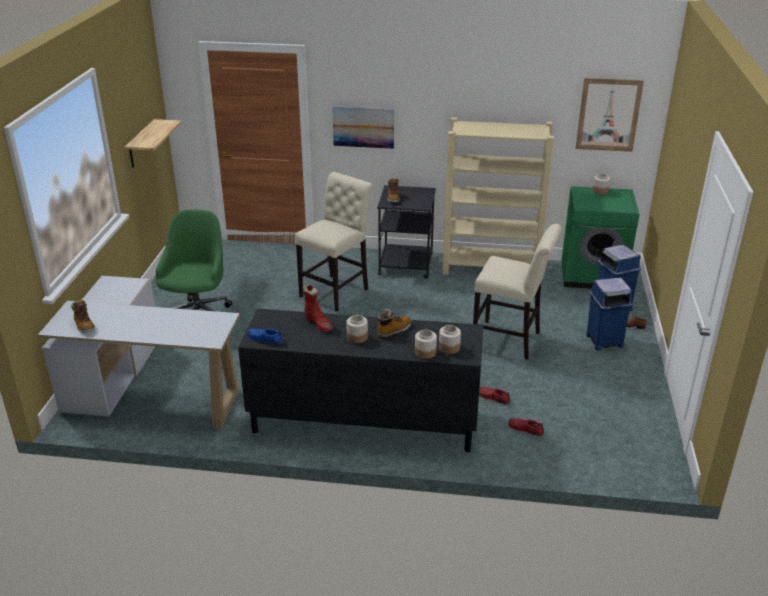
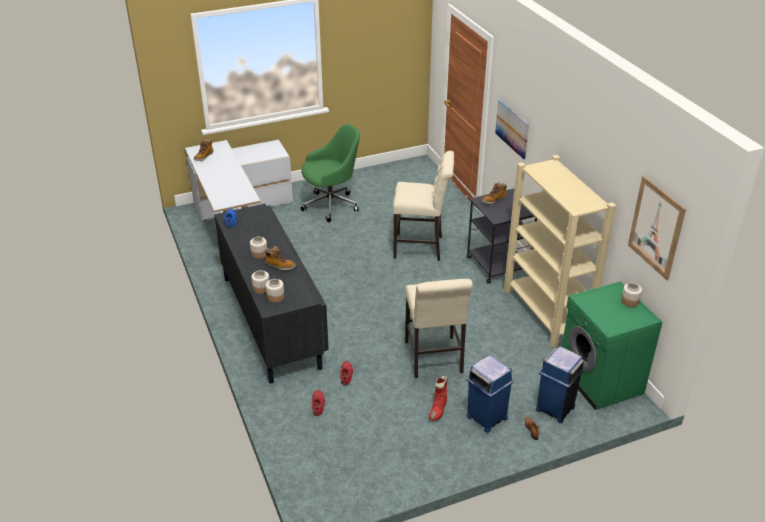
camera: 60 degrees right, 5 degrees up
(141, 144) = (376, 66): shelf -> none
(318, 323) = (264, 232): red boot -> red boot (438, 409)

